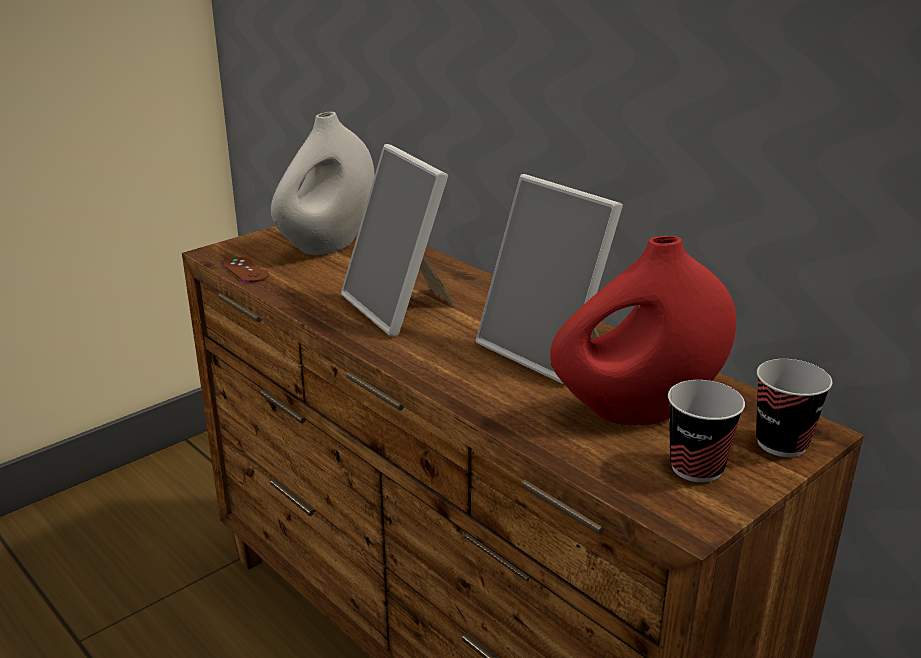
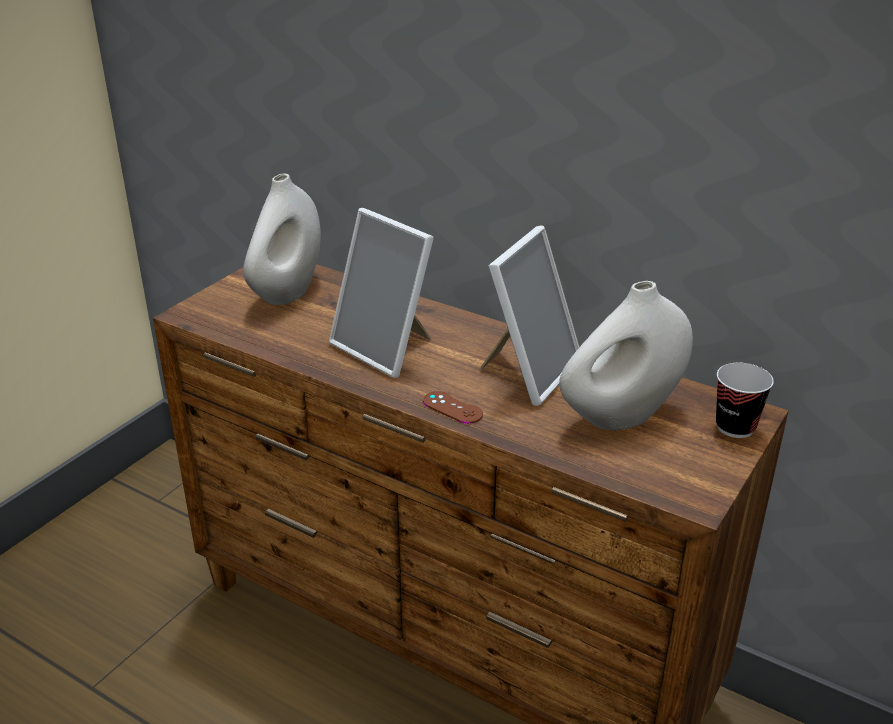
camera: 15 degrees left, 5 degrees up
(246, 270) = (226, 328): brown game controller -> brown game controller (452, 408)
(548, 350) = (528, 372): picture frame -> picture frame turned 90 degrees counterclockwise
(636, 412) = (621, 417): red vase -> white vase
(696, 467) = (683, 457): cup -> none

